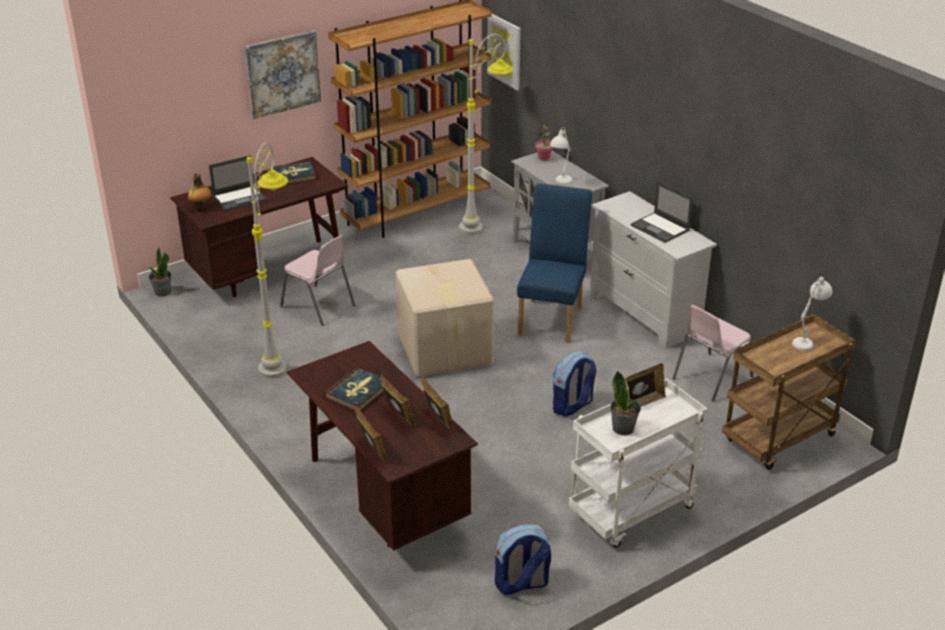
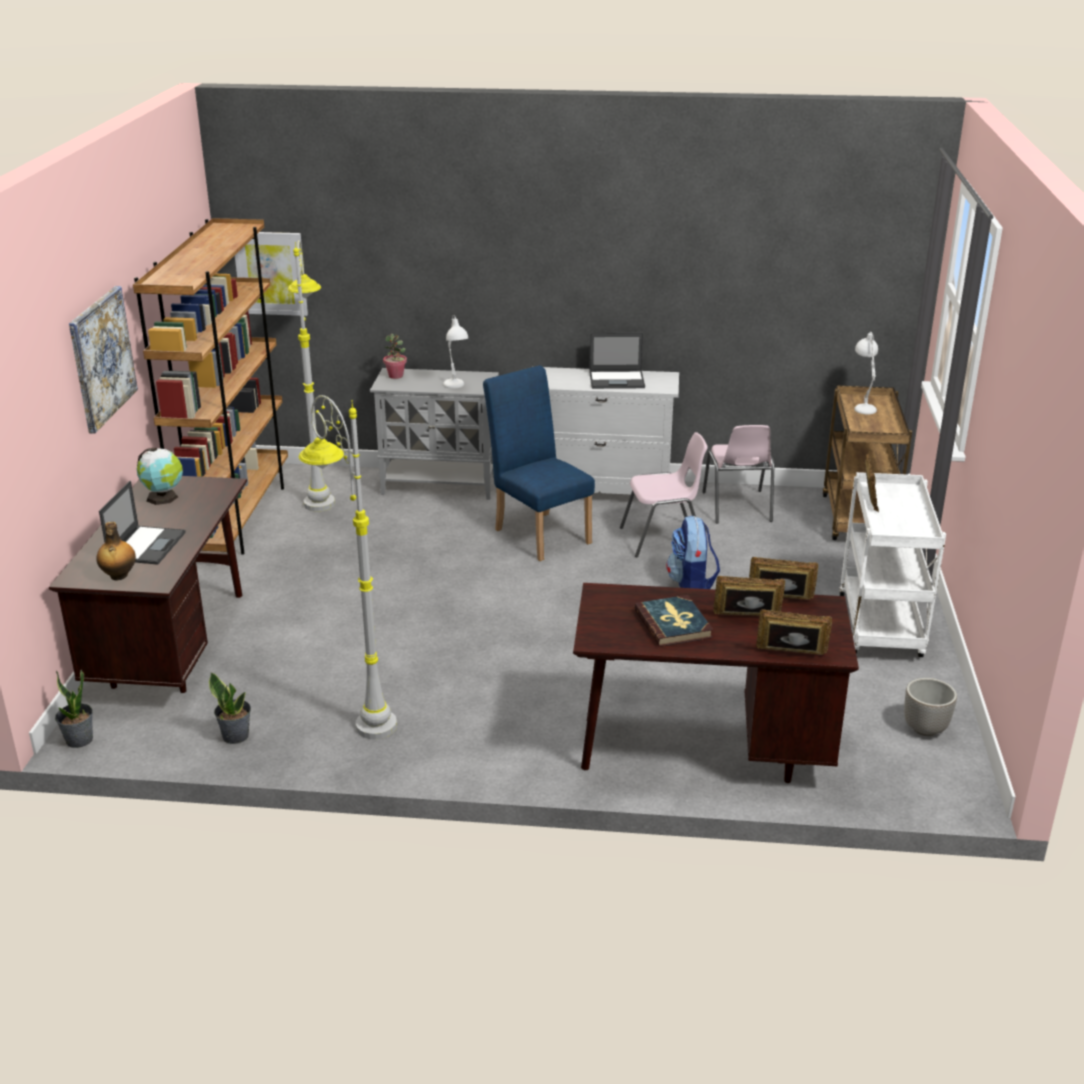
camera: 50 degrees left, 5 degrees down
(294, 175) = (163, 497): book -> globe
(318, 306) = (303, 645): pink chair -> pink chair (663, 539)
(444, 350) = (504, 609): cardboard box -> none
(521, 584) = (925, 729): backpack -> planter
(623, 428) = (899, 523): potted plant -> potted plant (236, 735)

